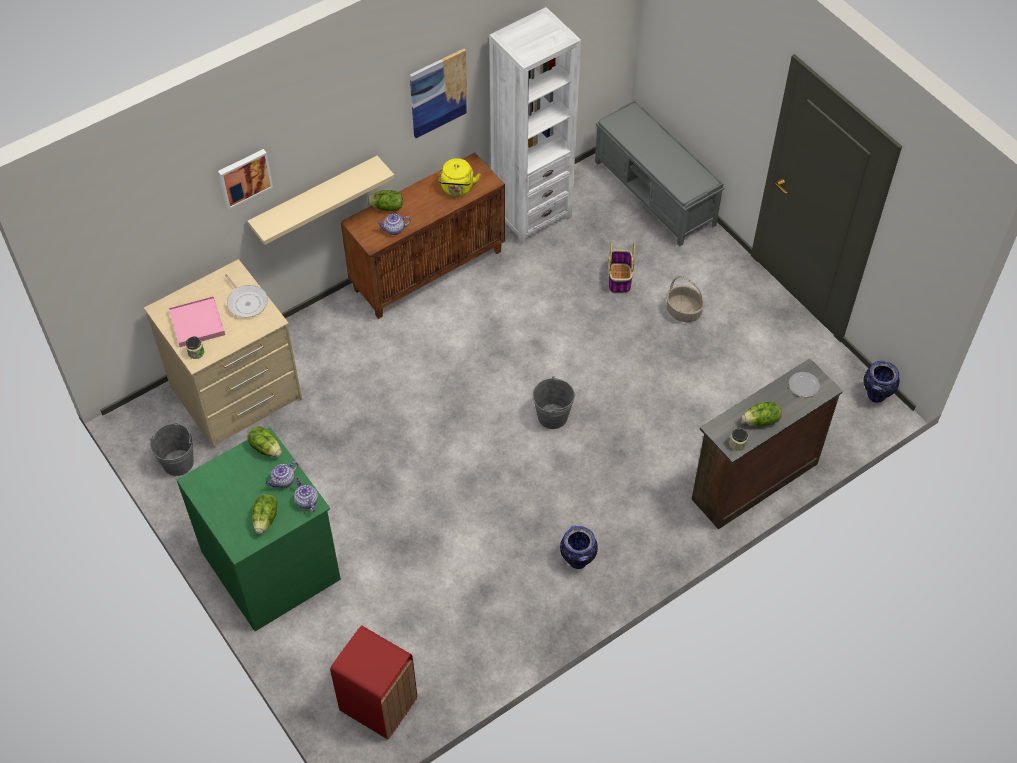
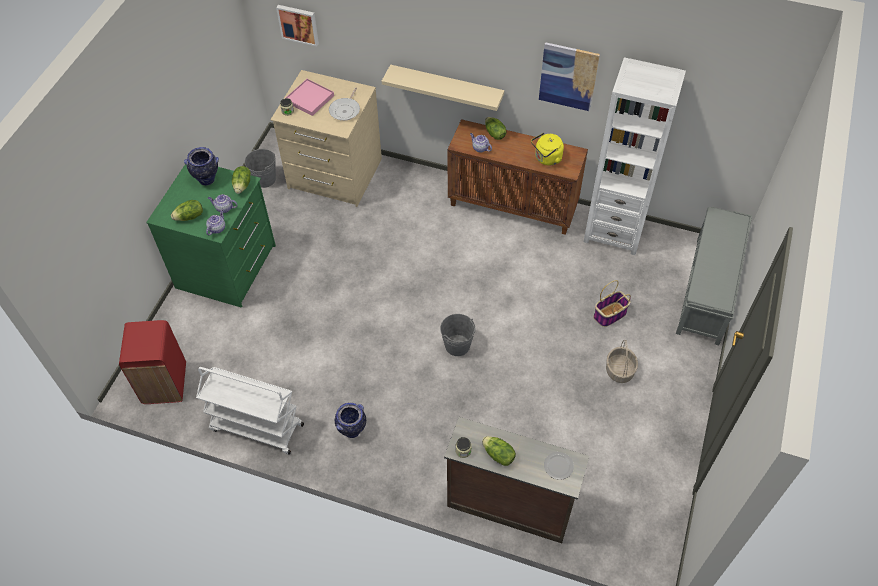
camera: 55 degrees right, 0 degrees up
(244, 177) = (392, 28): picture -> picture (298, 24)
(505, 644) = (256, 427): none -> white cart
(876, 395) = (665, 550): vase -> vase (207, 180)

